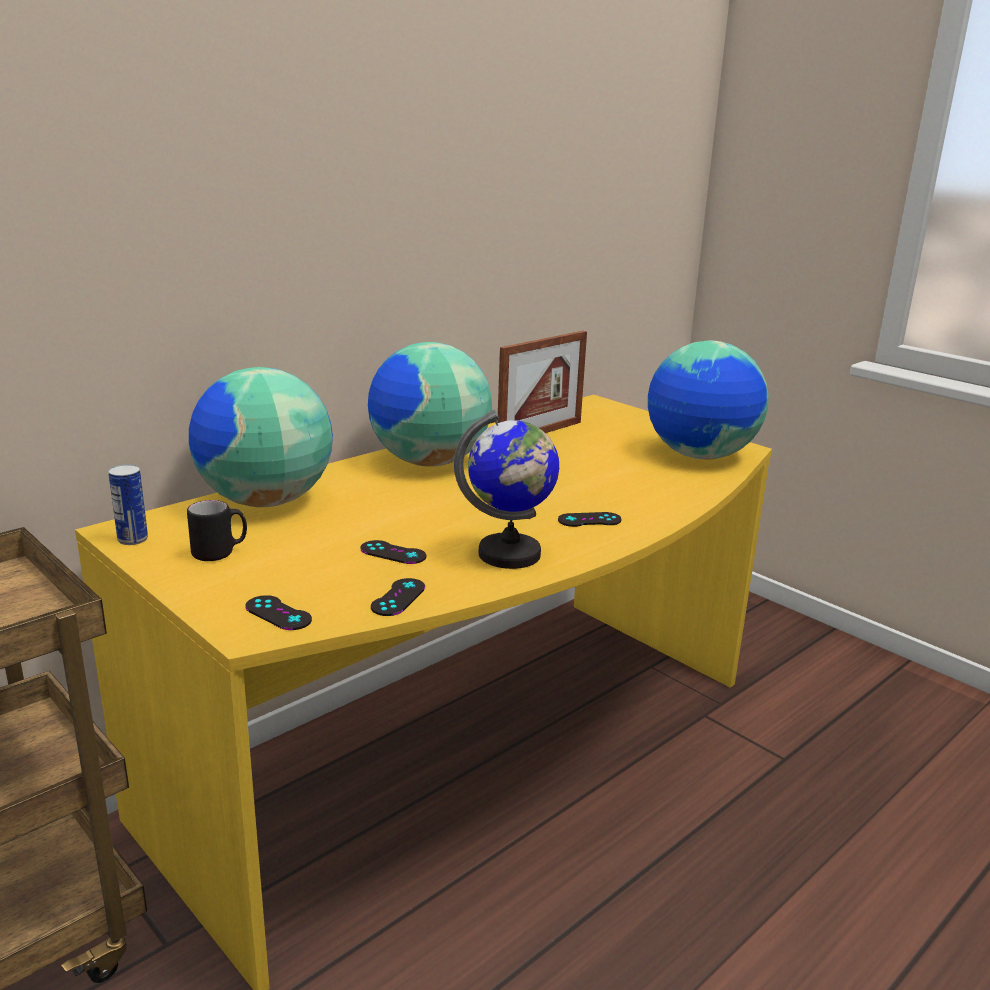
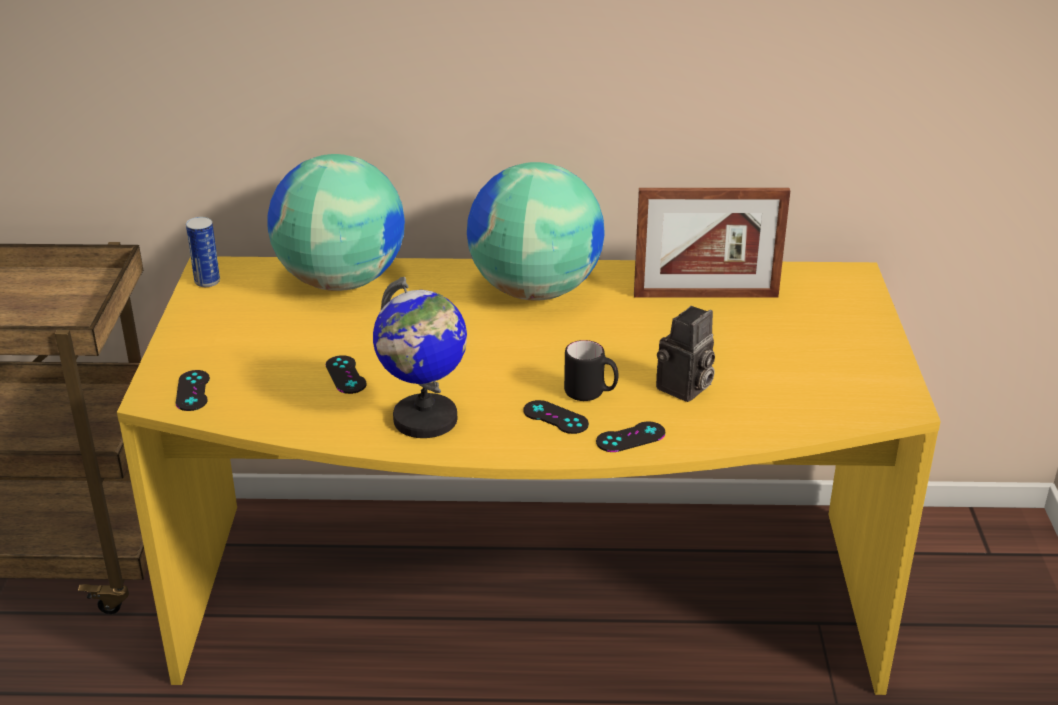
camera: 45 degrees right, 10 degrees up
(220, 553) = (238, 319): black mug -> black mug (591, 393)
(398, 597) = (282, 417): black game controller -> black game controller (630, 437)
(628, 479) = (684, 389): none -> camera
(700, 456) = (825, 394): globe -> none

